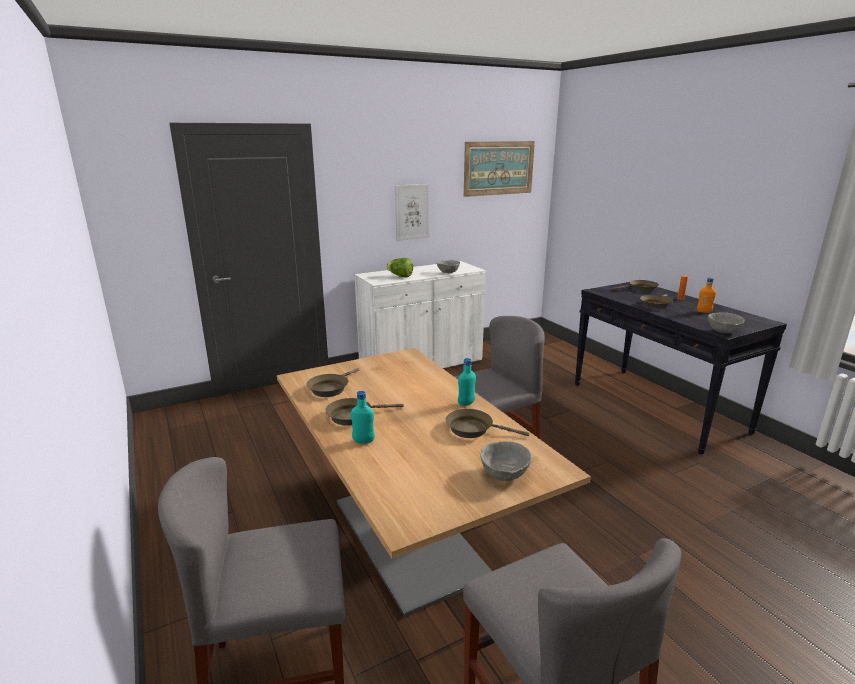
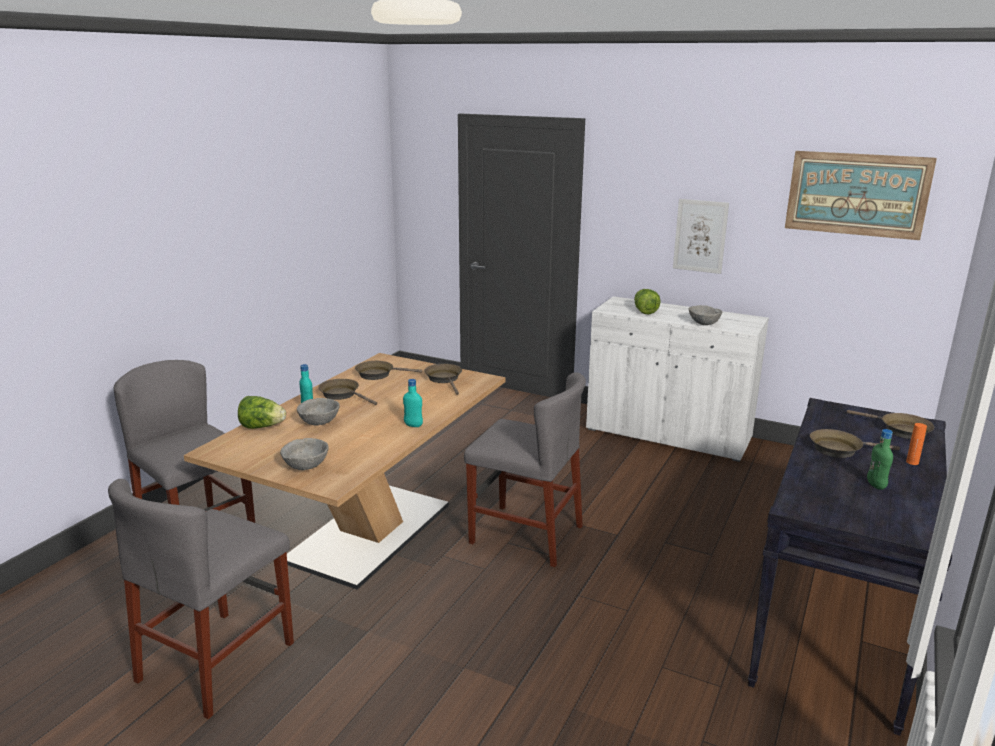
camera: 55 degrees right, 0 degrees up
(376, 478) = (262, 427): none -> lettuce
(473, 429) = (368, 439): brown frying pan -> brown frying pan (444, 379)
(704, 311) = (876, 485): orange bottle -> green bottle
(723, 331) = (800, 507): grey bowl -> grey bowl (320, 423)

